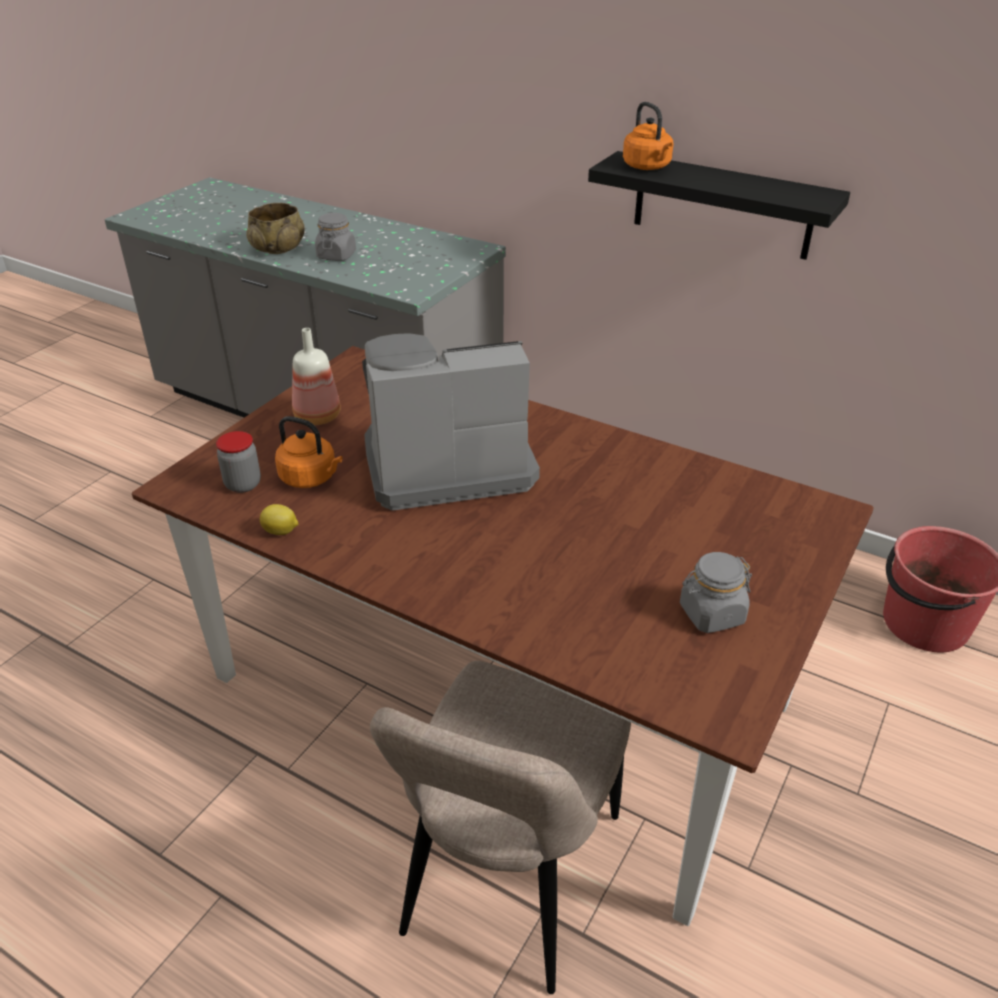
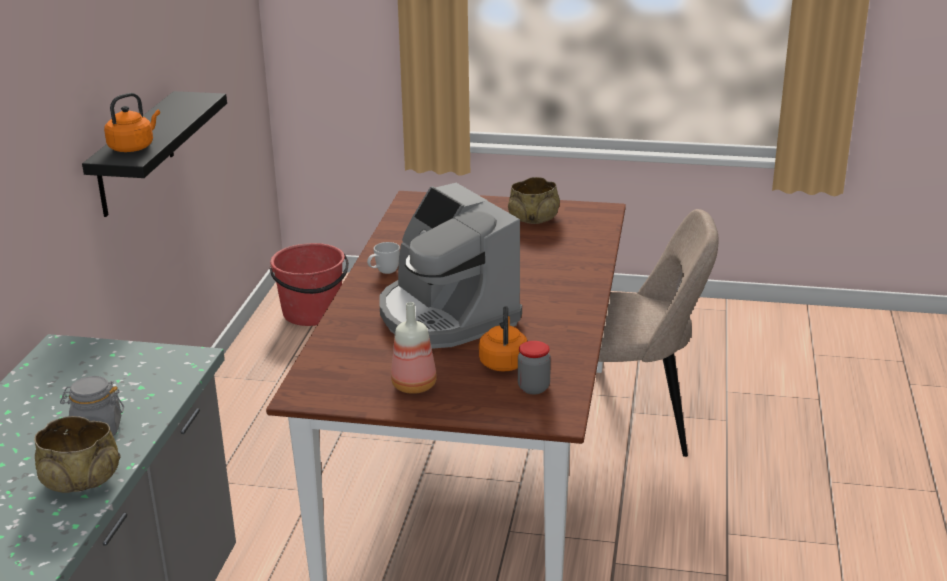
camera: 110 degrees left, 10 degrees down
(281, 532) = (574, 354): lemon -> none
(585, 443) = (383, 272): none -> white mug
(711, 614) = (533, 219): grey jar -> beige bowl

